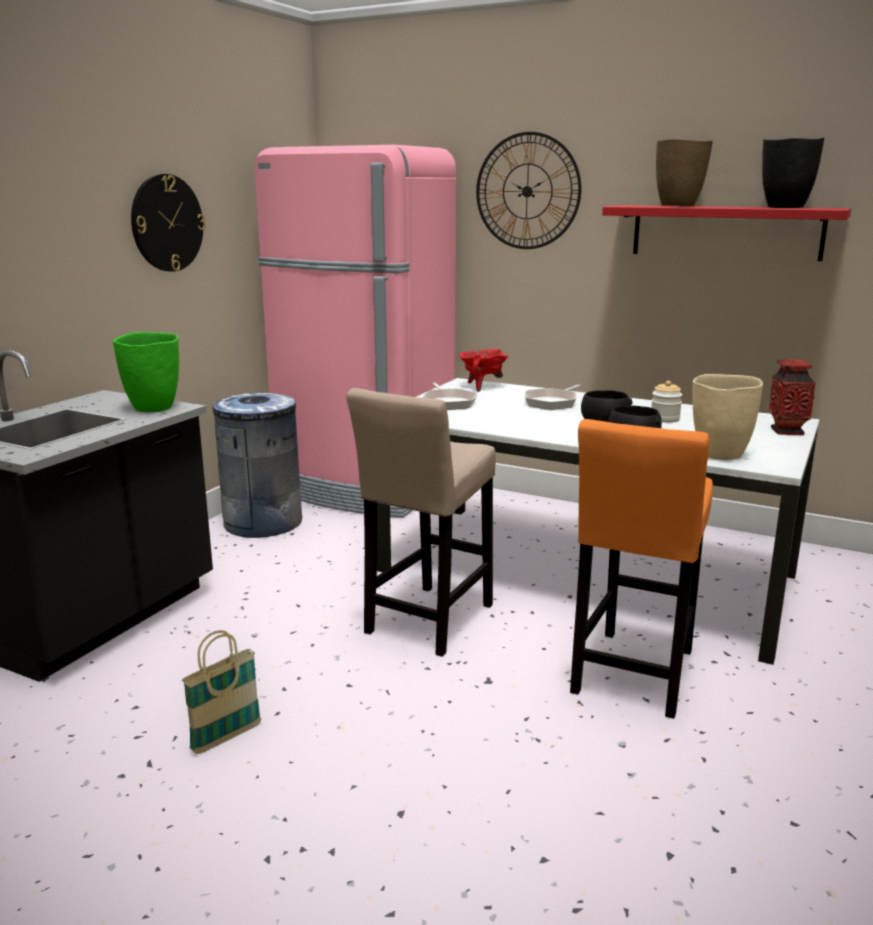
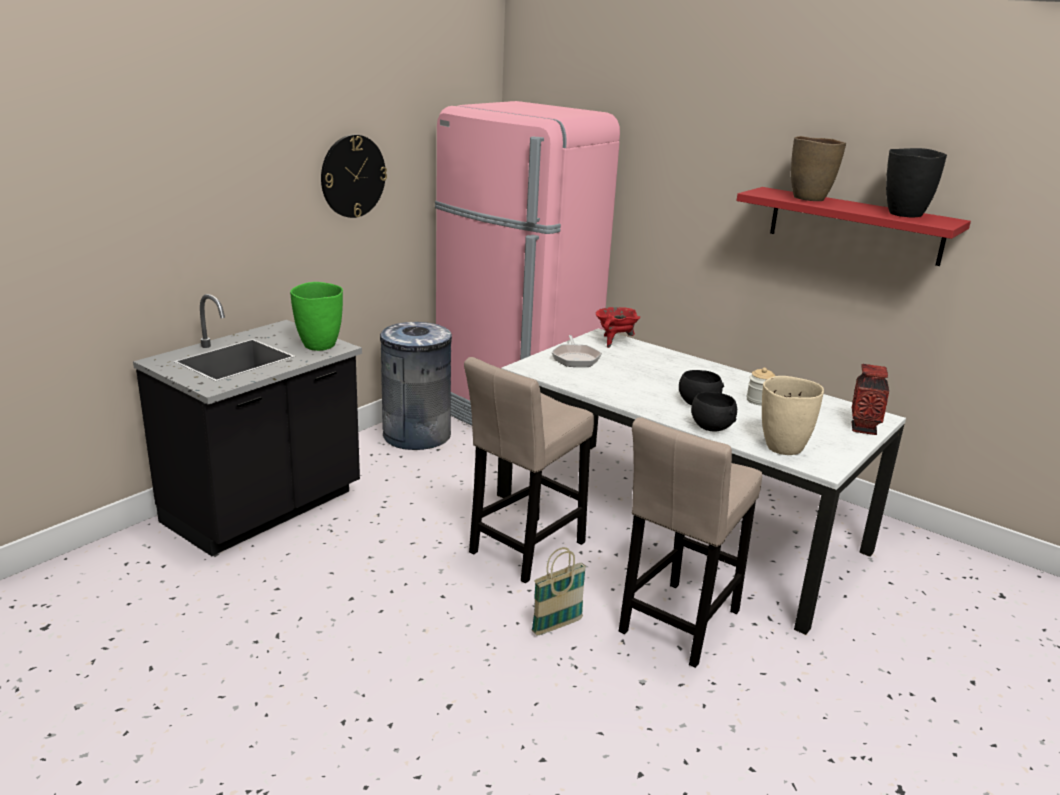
camera: 10 degrees right, 5 degrees up
(226, 738) = (338, 624): basket -> basket (557, 626)
(527, 191) = (681, 162): wall clock -> none
(552, 402) = (668, 368): frying pan -> none
(632, 676) = (677, 625): orange stool -> beige stool

